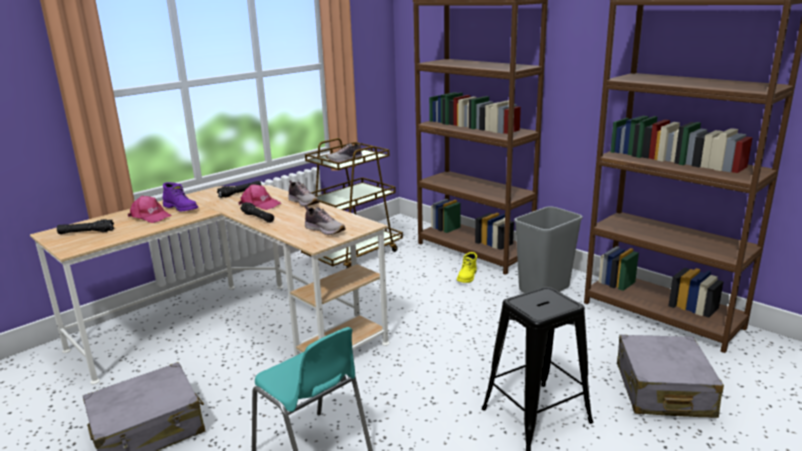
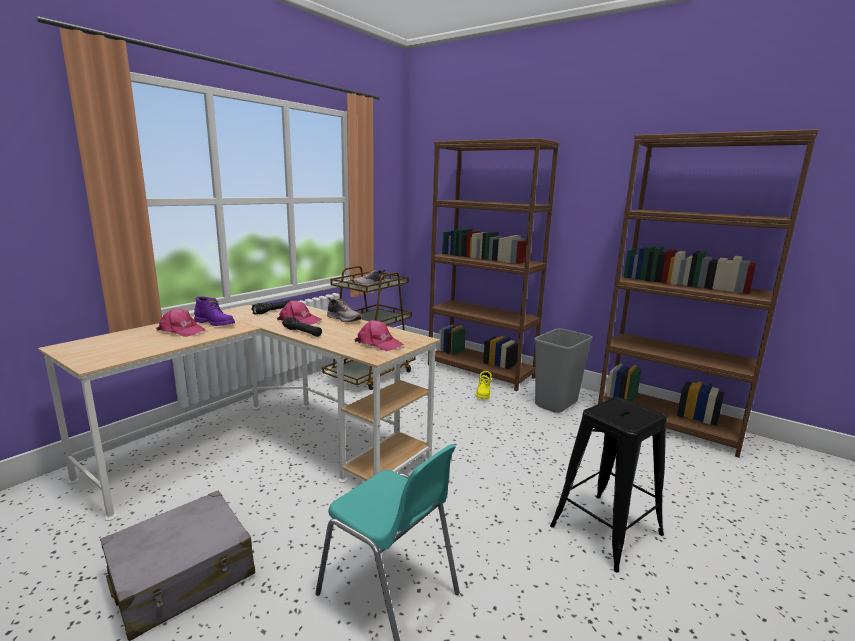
camera: 10 degrees left, 5 degrees down
(86, 232) = (109, 346): black flashlight -> none
(325, 230) = (379, 343): shoe -> pink cap
(663, 390) = (708, 496): grey suitcase -> none

